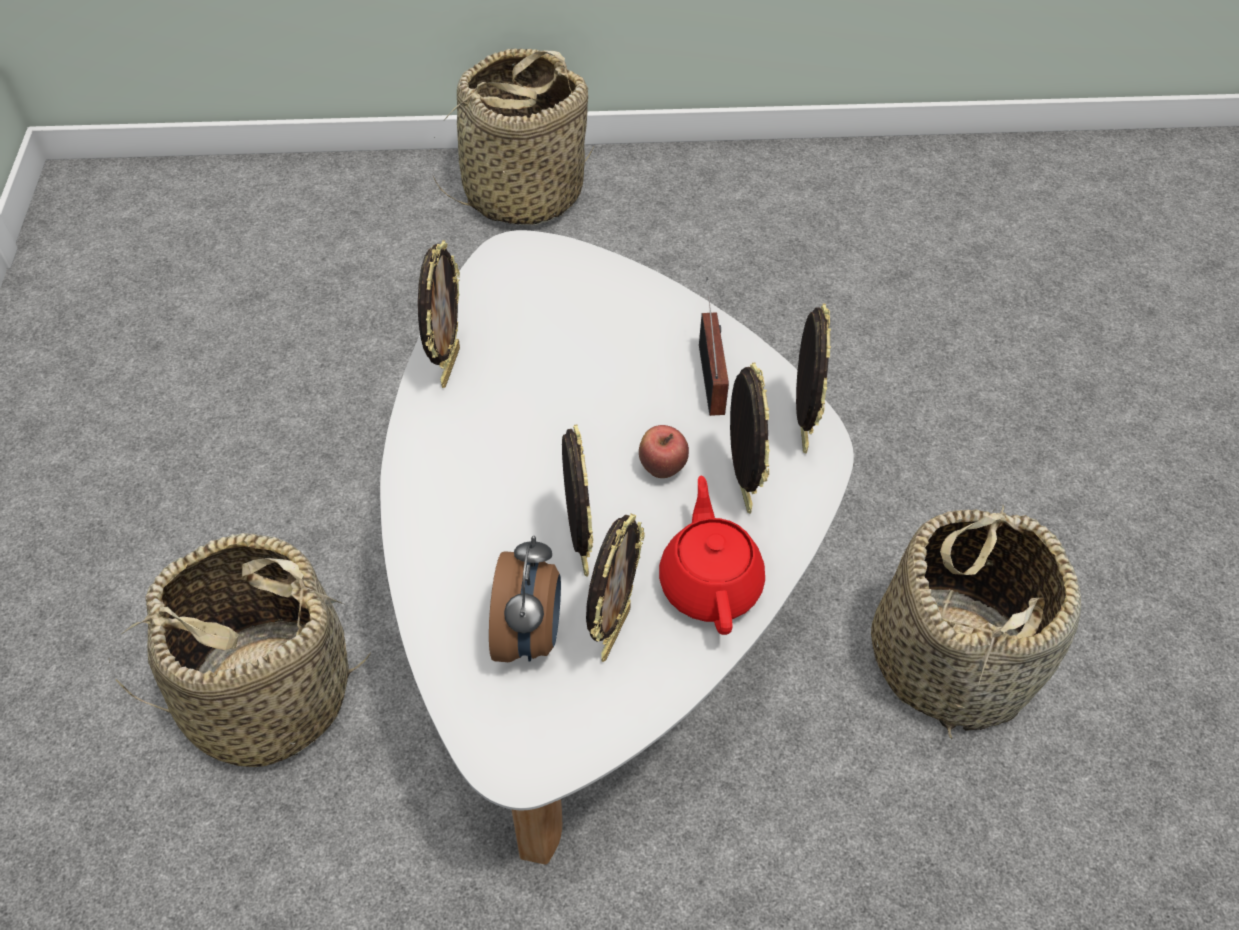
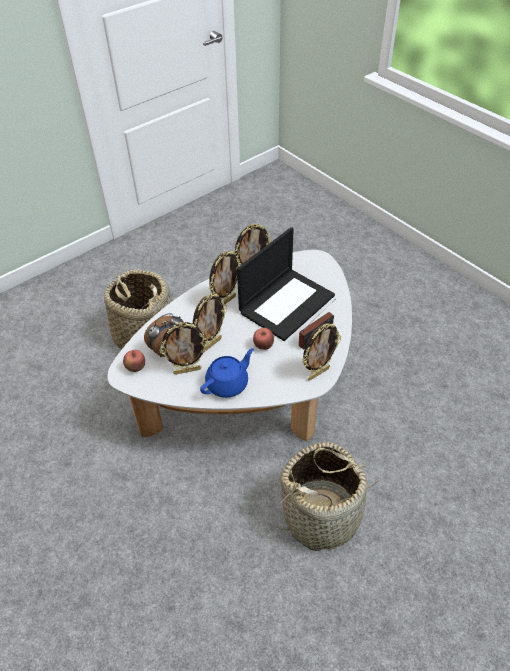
camera: 55 degrees right, 5 degrees down
(521, 727) = (136, 368): none -> apple
(522, 192) = (399, 263): basket -> none
(584, 366) = (286, 303): none -> laptop
(710, 583) = (228, 384): red teapot -> blue teapot
(740, 488) = (275, 370): picture frame -> picture frame (226, 301)

